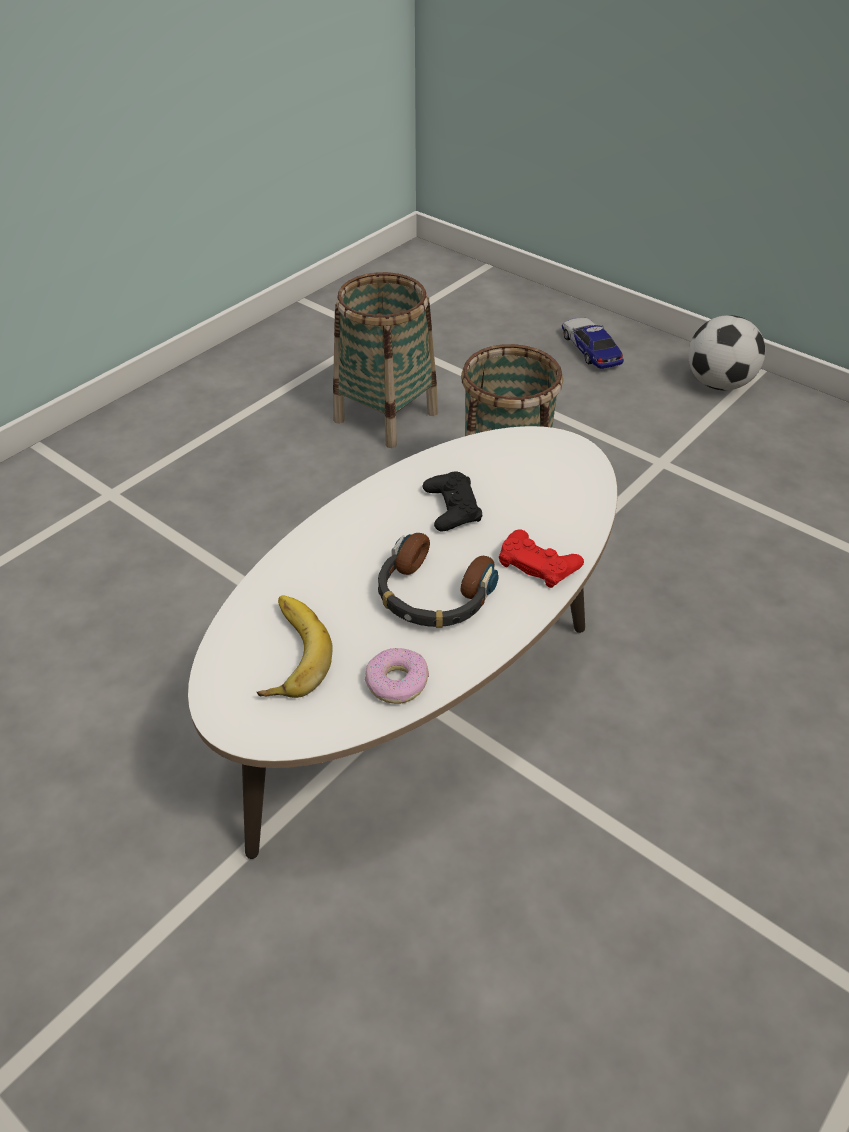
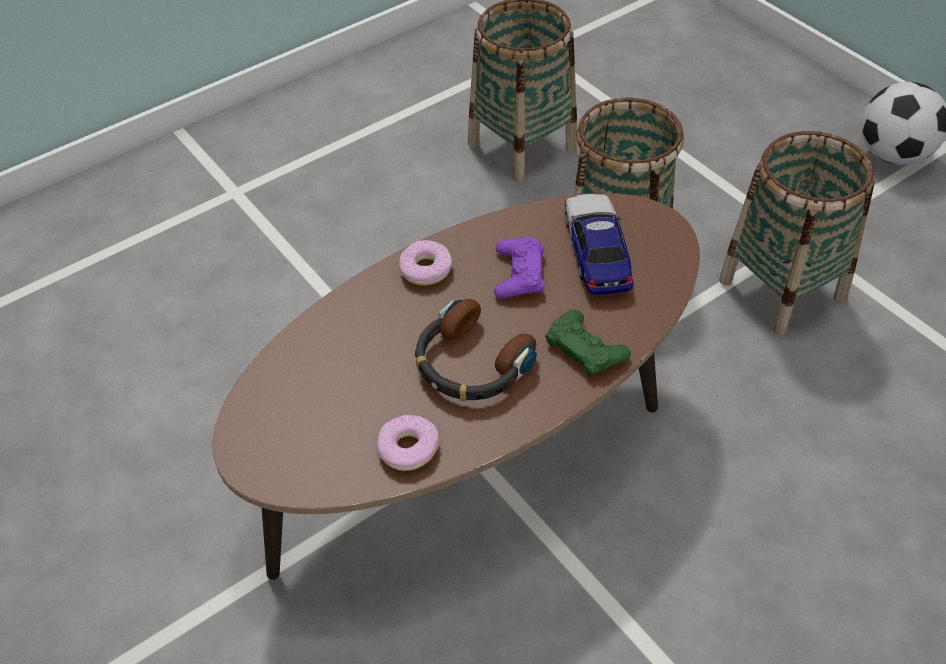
camera: 15 degrees right, 5 degrees up
(286, 653) = (314, 400): banana -> none
(360, 516) = (426, 269): none -> donut
(424, 693) = (477, 448): white coffee table -> brown coffee table
(452, 508) = (519, 274): black game controller -> purple game controller
(538, 564) = (585, 348): red game controller -> green game controller
(590, 349) = (762, 96): toy car -> toy car (596, 251)
(662, 508) = (782, 289): none -> basket

